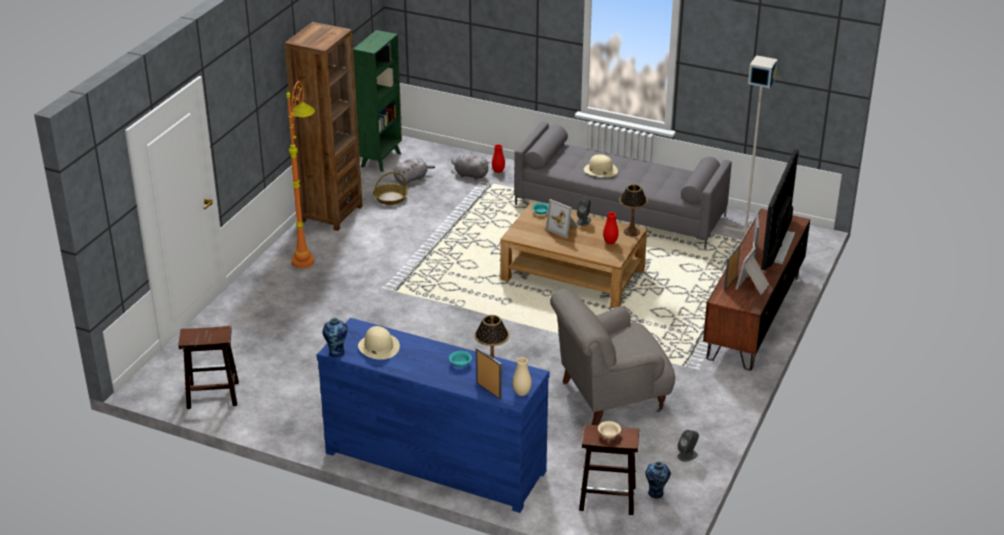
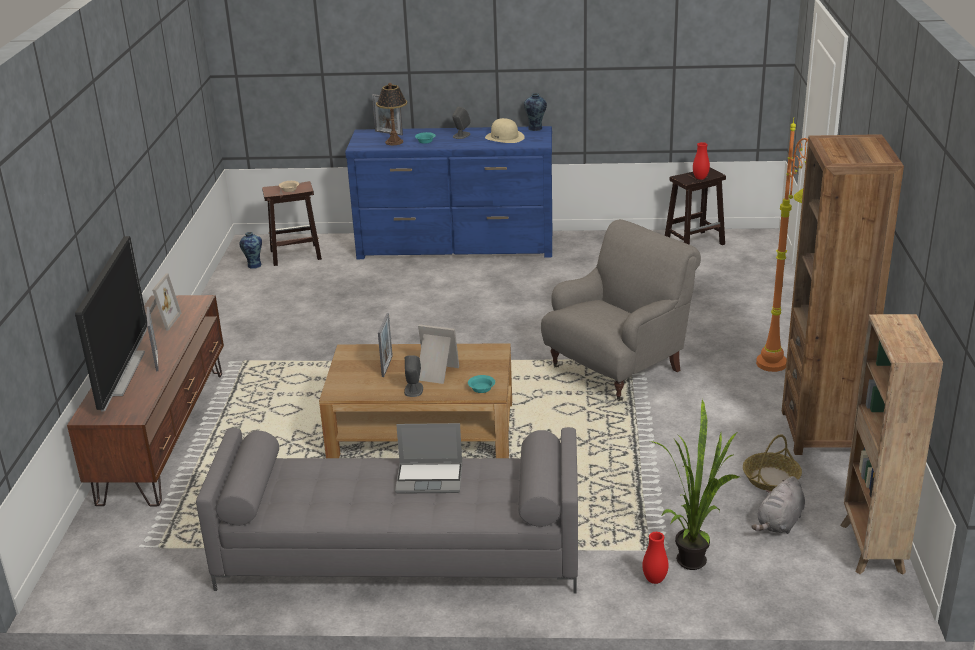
camera: 160 degrees right, 5 degrees down
(381, 159) = (872, 549): green bookcase -> brown bookcase
(469, 175) = (695, 557): grey plush toy -> potted plant
(521, 393) = (360, 136): beige vase -> none
(600, 170) = (430, 478): beige hat -> laptop
(609, 397) = (320, 318): grey armchair -> grey armchair (618, 368)
(610, 242) = (363, 370): red vase -> red vase (700, 178)
(631, 232) = (339, 390): table lamp -> none
(687, 455) = (230, 293): grey speaker -> grey speaker (461, 135)
(730, 283) = (187, 318): picture frame -> picture frame (387, 366)
(745, 231) = (177, 568): grey floor lamp -> none

